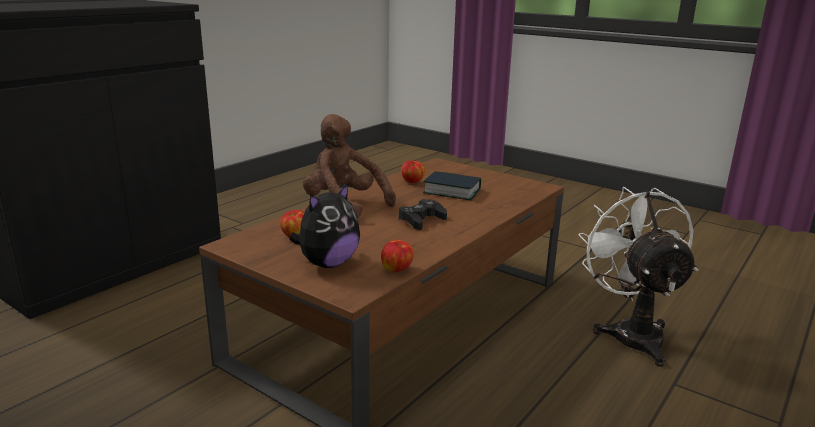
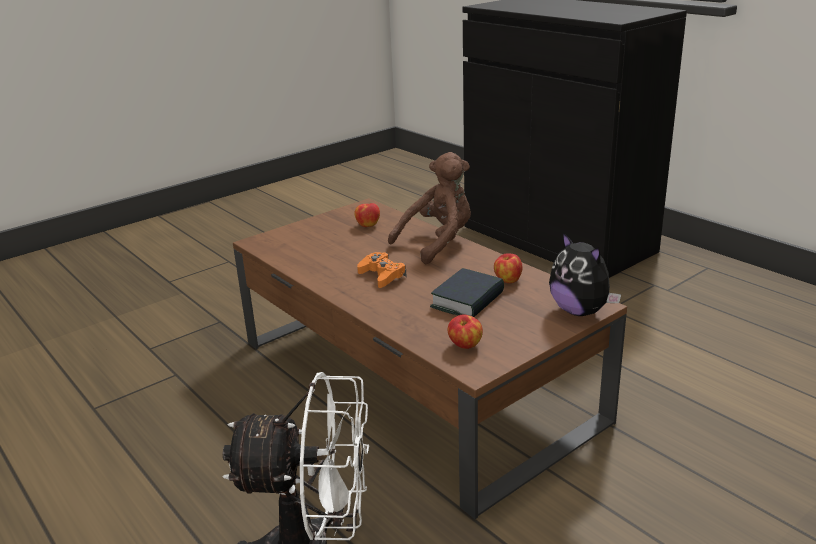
camera: 105 degrees right, 5 degrees up
(327, 263) = (311, 235): plush toy -> plush toy (580, 311)
(397, 270) = (282, 258): apple -> apple (465, 345)
(421, 220) = (382, 275): black game controller -> orange game controller

